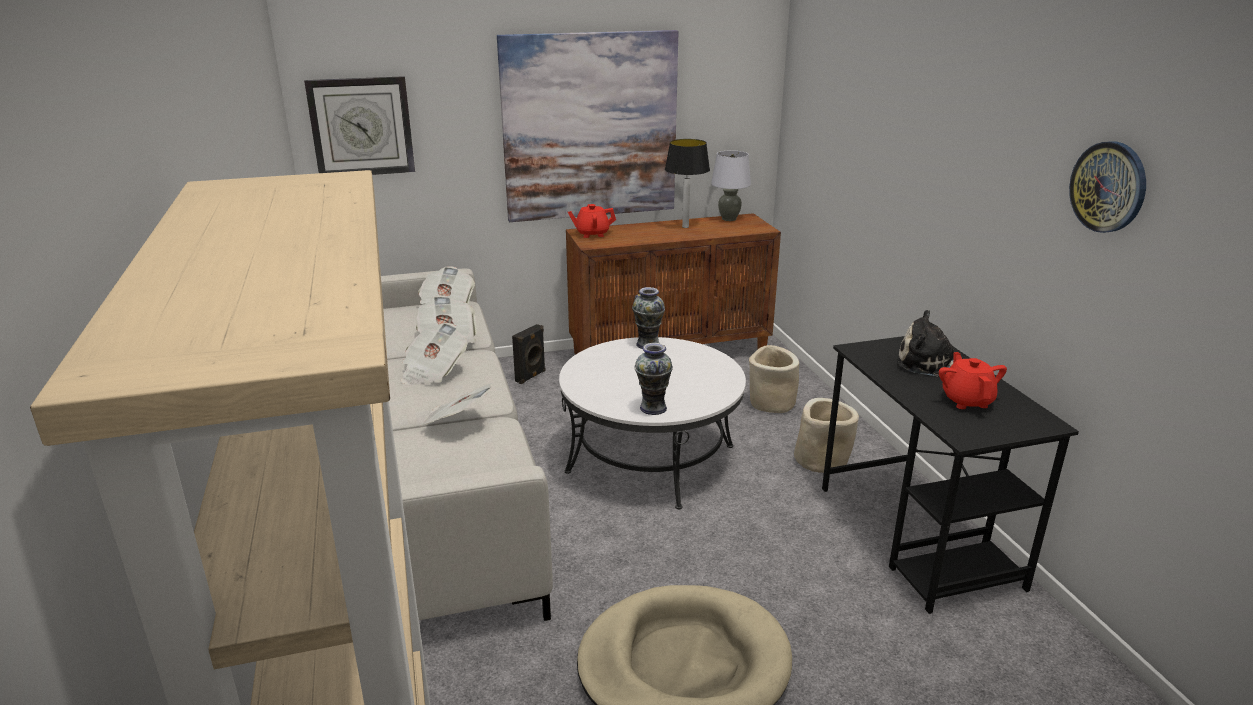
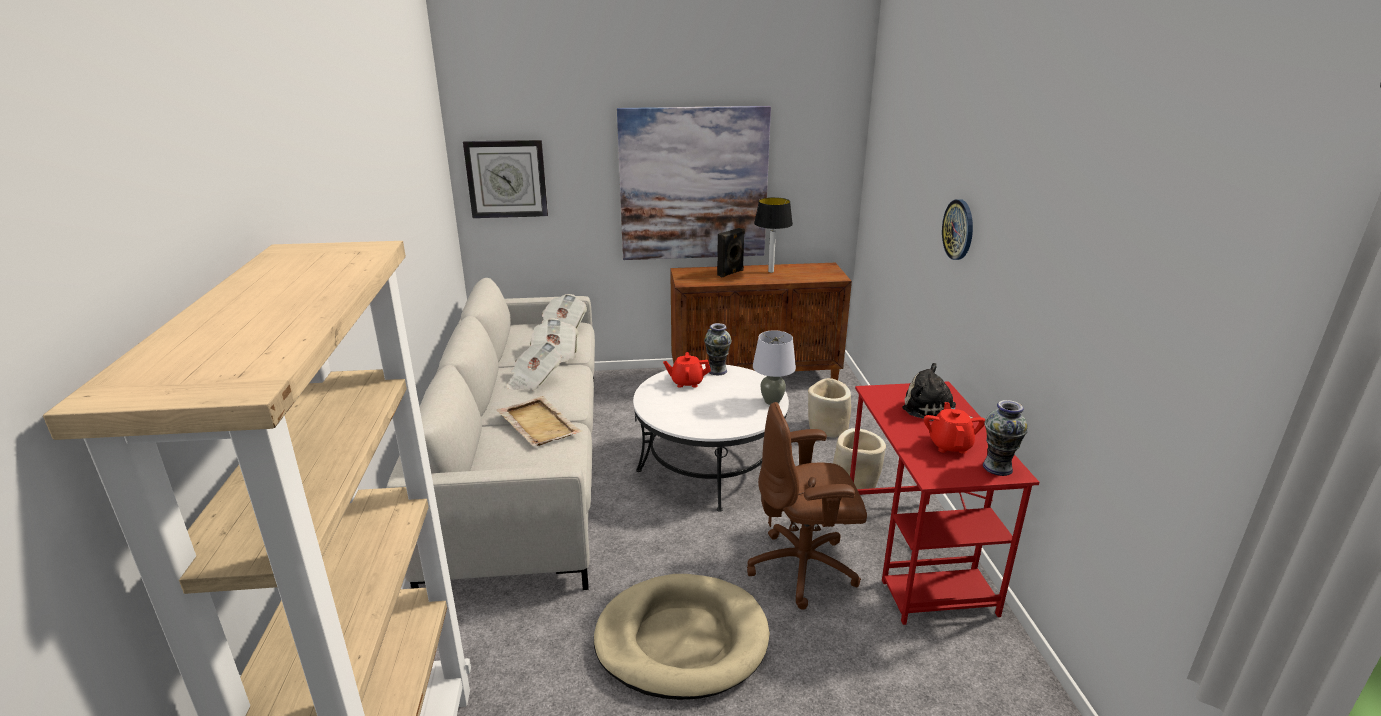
camera: 10 degrees right, 0 degrees up
(458, 422) = (538, 423): newspaper -> beige tray
(531, 376) = (634, 388): black speaker -> black speaker (731, 273)
(592, 234) = (690, 273): red teapot -> red teapot (687, 382)
(653, 408) = (701, 425): vase -> vase (998, 467)
(729, 219) = (811, 266): grey table lamp -> grey table lamp (772, 401)
(798, 564) = (804, 569): none -> brown office chair
(918, 537) = (917, 557): black desk -> red desk
(1108, 187) = (1071, 271): wall clock -> wall clock (958, 229)

